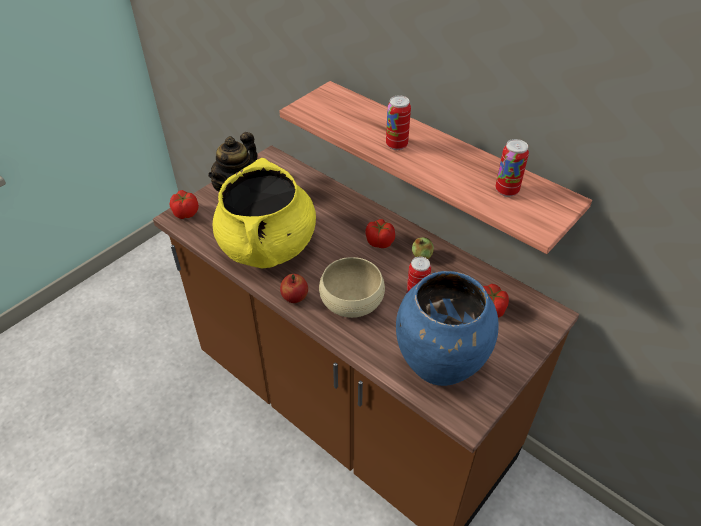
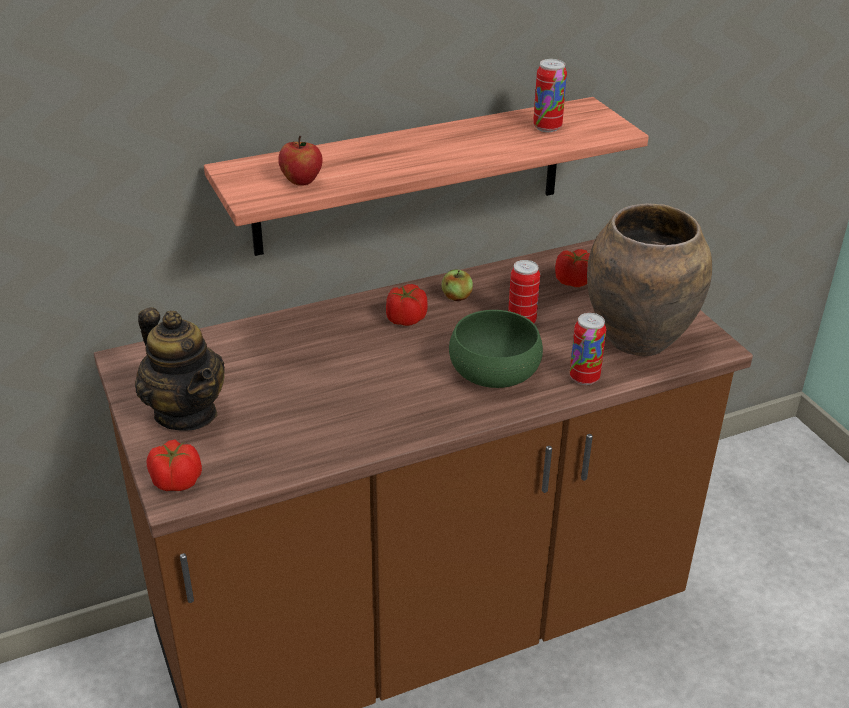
camera: 65 degrees left, 10 degrees down
(268, 246) = (334, 414): yellow cooking pot -> none
(295, 298) = (457, 416): apple -> apple (301, 181)
(351, 300) = (494, 371): beige bowl -> green bowl
(396, 145) = (406, 159): can -> can (584, 378)
(440, 367) = (639, 340): blue vase -> brown vase

